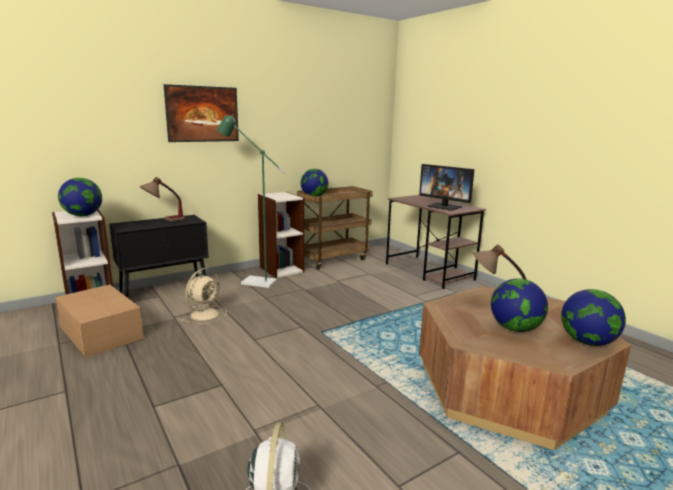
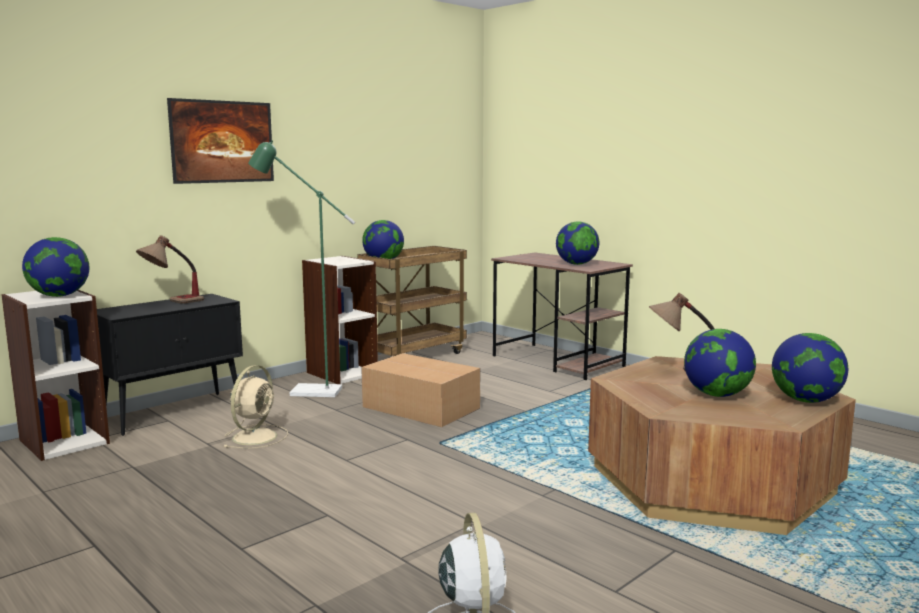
camera: 10 degrees left, 5 degrees down
(101, 332) = (103, 472): cardboard box -> cardboard box (420, 407)
(444, 206) = (576, 264): monitor -> globe

